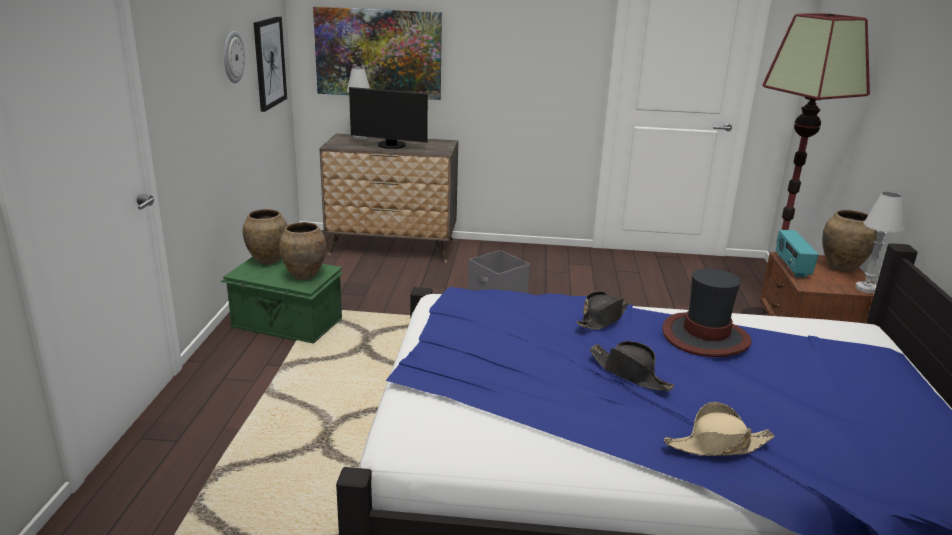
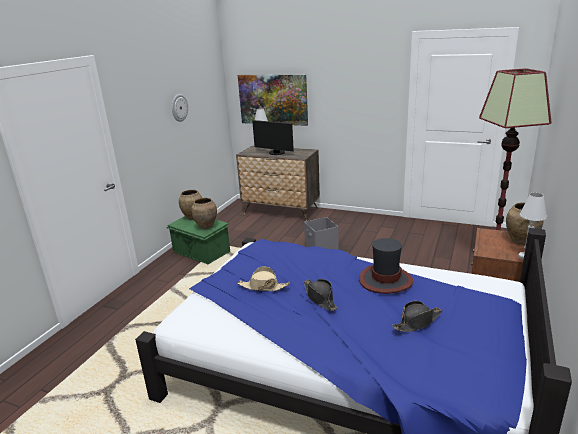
camera: 20 degrees right, 0 degrees up
(269, 63) = (209, 108): picture -> none
(602, 318) = (331, 264): black hat -> black hat (417, 322)
(717, 445) = (336, 346): beige hat -> beige hat (263, 286)
(791, 267) = (483, 238): radio -> none

